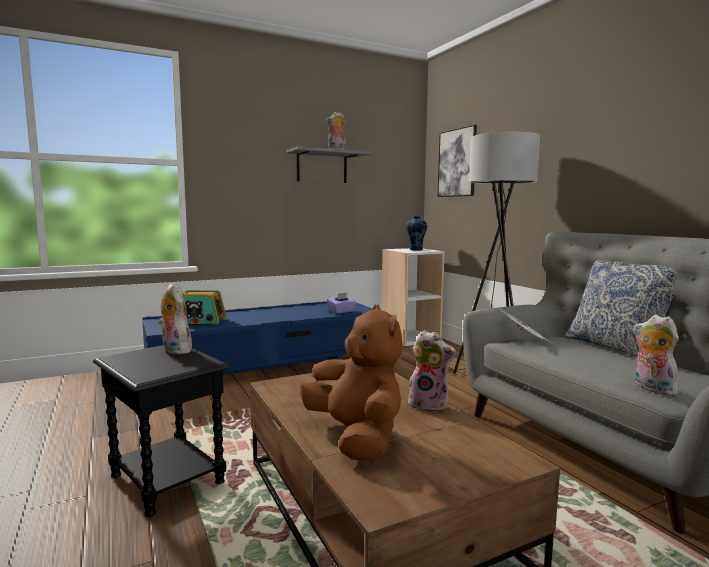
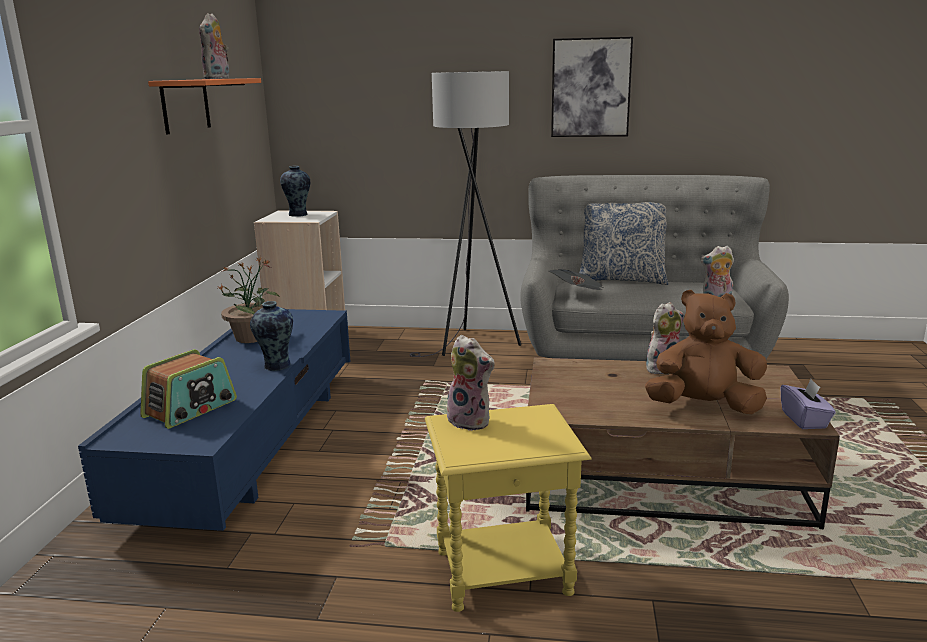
camera: 55 degrees left, 10 degrees up
(169, 478) = (503, 569): black side table -> yellow side table
(174, 350) = (471, 421): plush toy -> plush toy turned 135 degrees counterclockwise
(272, 319) = (276, 366): none -> vase
(306, 308) = (252, 337): none -> potted plant
(322, 167) = (185, 105): grey shelf -> orange shelf
(341, 311) = (310, 326): purple tissue box -> purple tissue box (804, 420)
(457, 163) = (338, 88): picture -> picture (591, 88)

